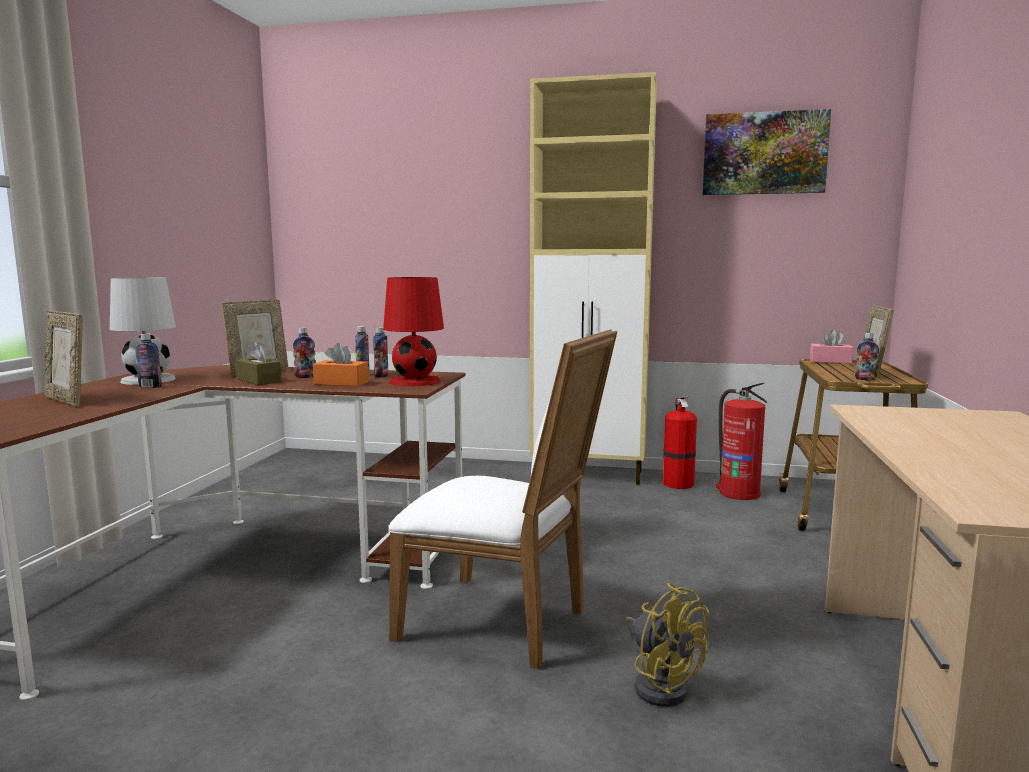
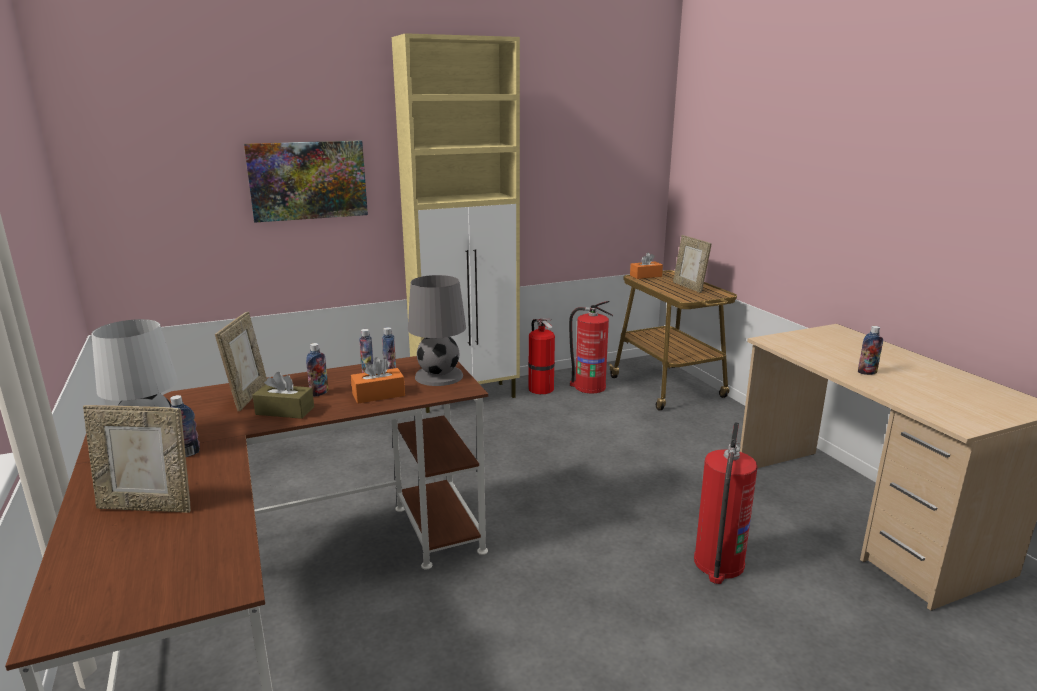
camera: 35 degrees left, 10 degrees up
(415, 381) = (438, 376): red table lamp -> grey table lamp
(503, 624) = (578, 560): white chair -> none
(660, 684) = (718, 564): yellow fan -> fire extinguisher
(764, 153) = (582, 105): picture -> picture (308, 180)
(830, 361) = (645, 276): pink tissue box -> orange tissue box
(865, 379) = (698, 296): bottle -> bottle (867, 372)

